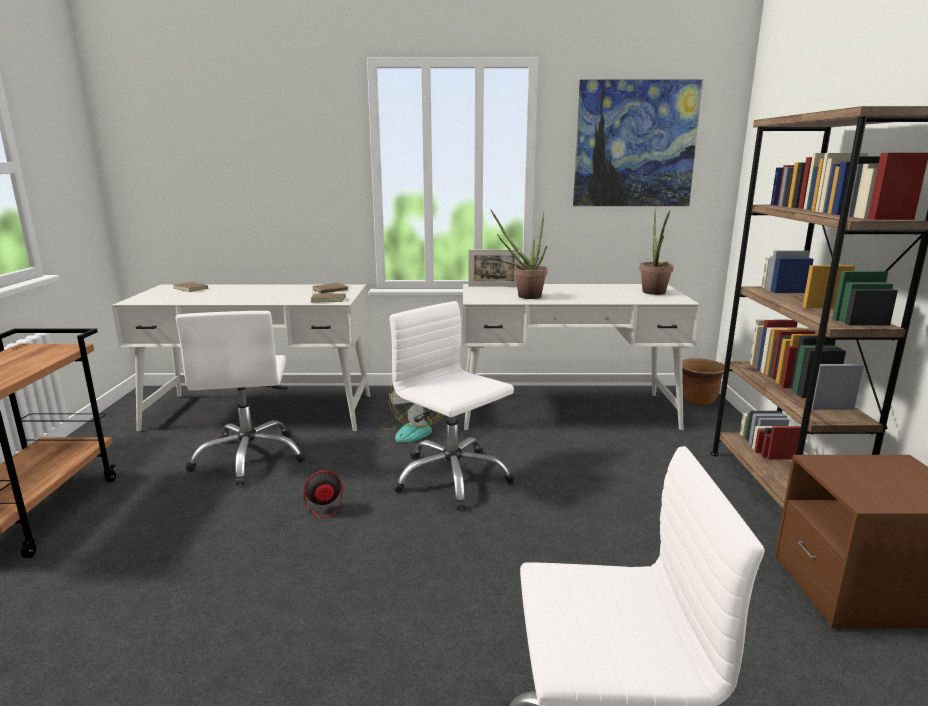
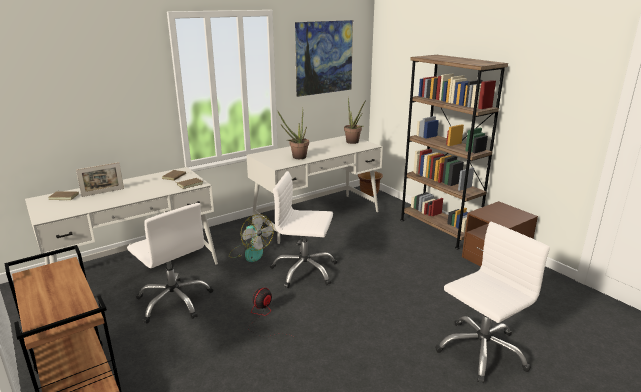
camera: 35 degrees left, 5 degrees up
(493, 286) = (267, 153): picture frame -> picture frame (103, 192)

